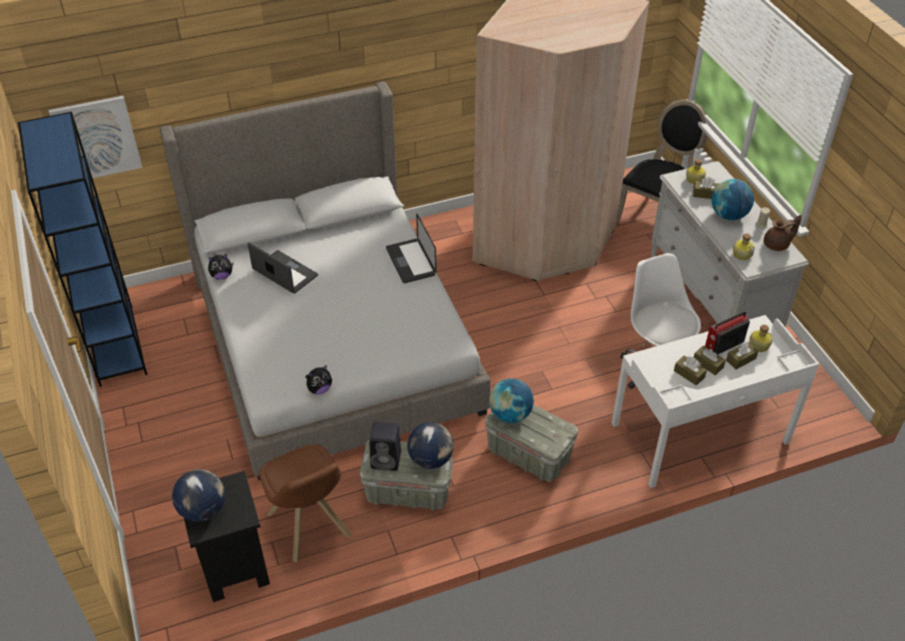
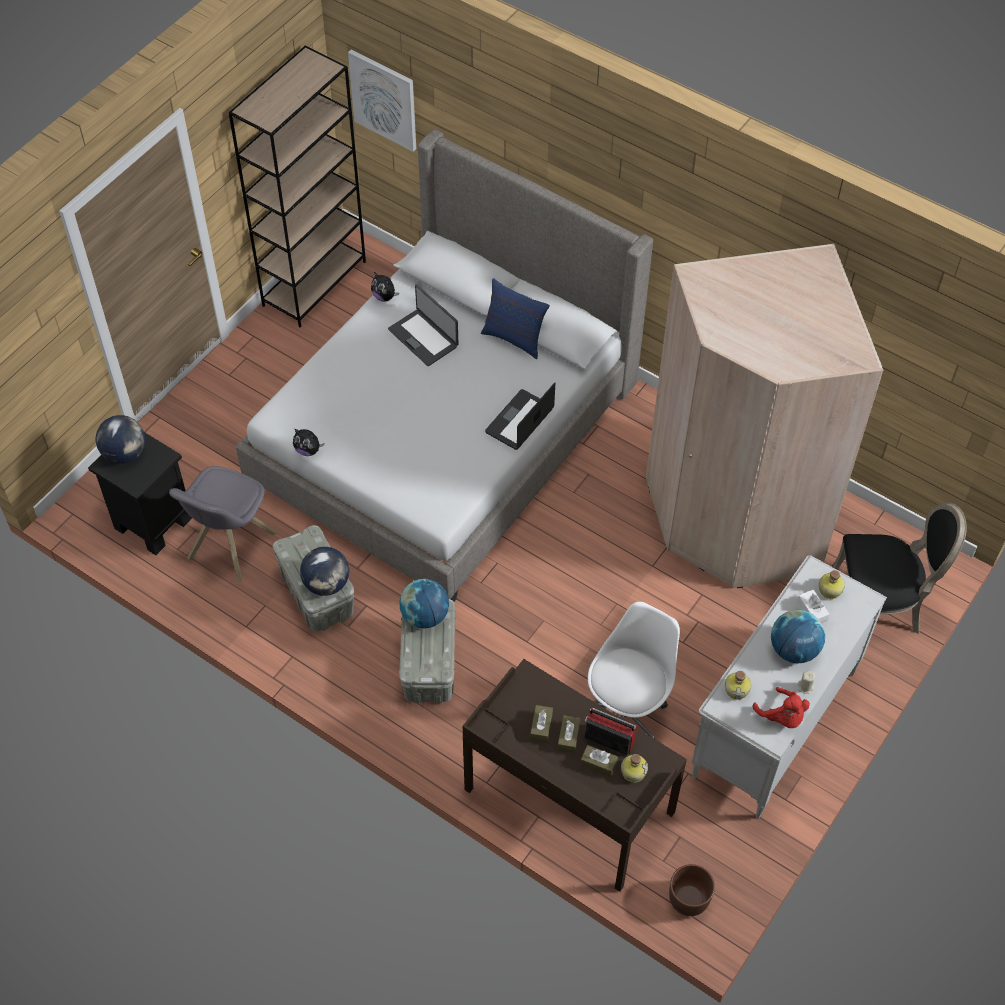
camera: 55 degrees right, 10 degrees up
(115, 345) = (314, 283): blue bookcase -> beige bookcase
(284, 273) = (424, 337): laptop -> laptop turned 135 degrees clockwise
(309, 525) = (230, 546): brown chair -> grey chair
(337, 230) = (514, 339): none -> blue pillow
(387, 460) = (302, 552): black speaker -> none
(700, 434) = (568, 802): white desk -> brown desk
(705, 194) = (811, 611): brown tissue box -> white tissue box
(777, 245) = (782, 717): brown teapot -> red plush toy
(816, 410) = (688, 899): none -> brown planter

